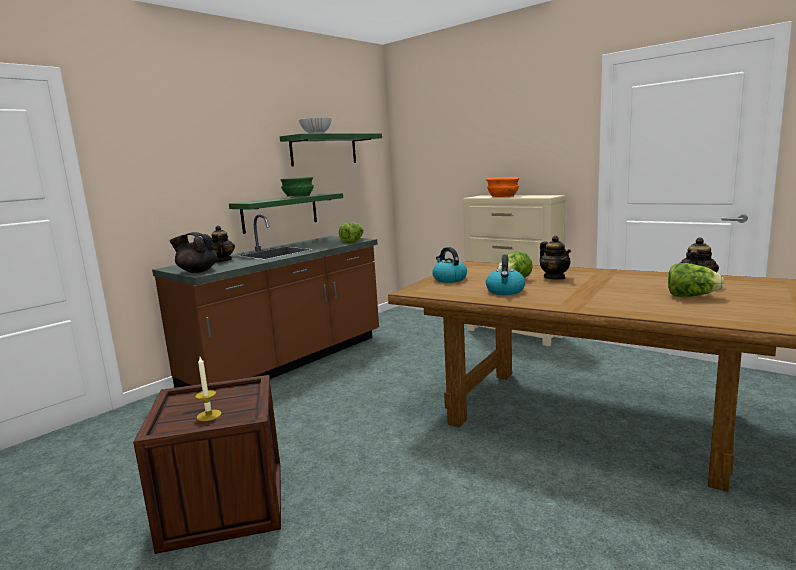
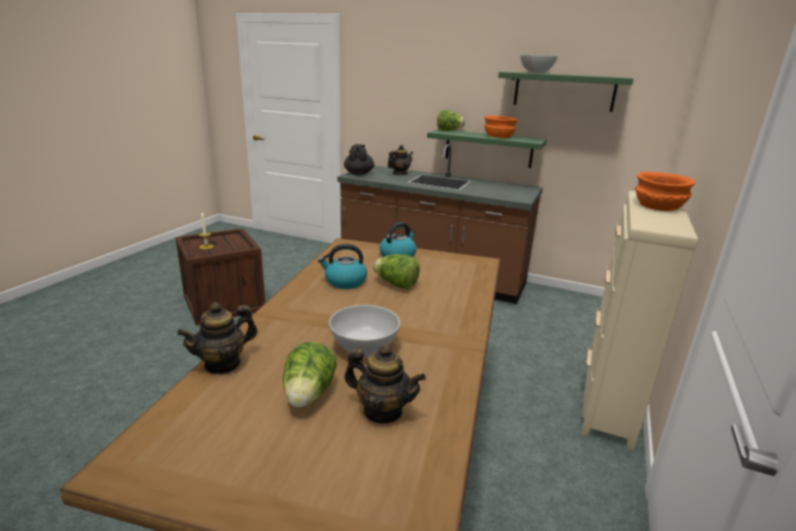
camera: 70 degrees right, 10 degrees up
(298, 196) = (498, 136): green bowl -> orange bowl
(352, 242) = (506, 197): lettuce -> lettuce (449, 130)
(554, 278) = (415, 307): teapot -> teapot (223, 364)
(622, 287) = (363, 348): none -> white bowl

